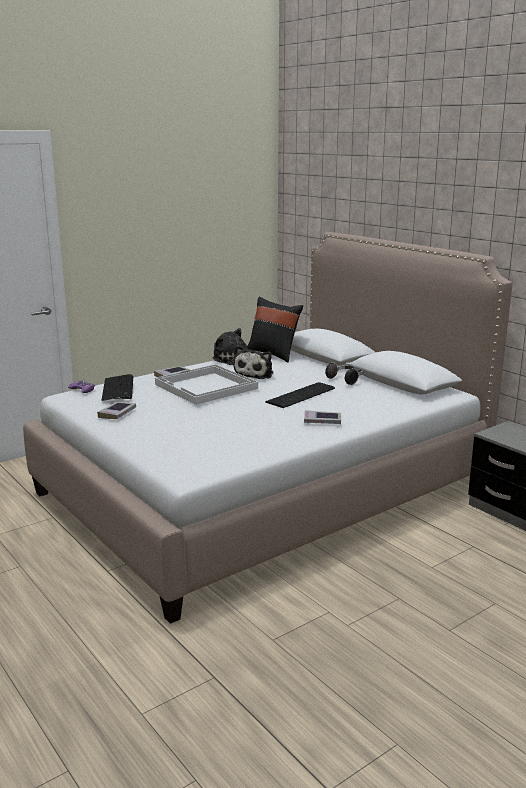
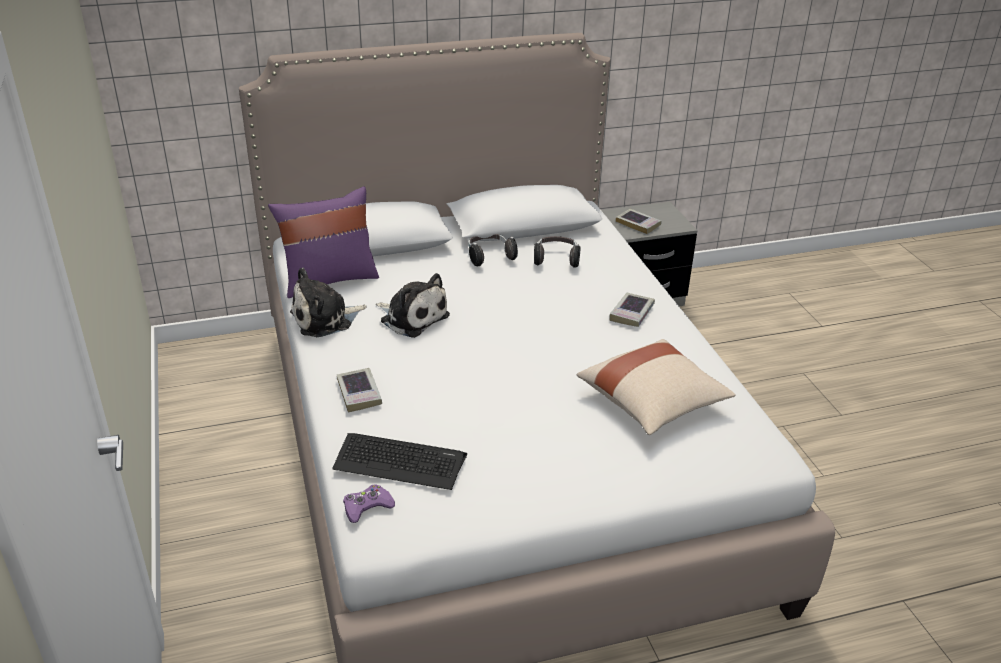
camera: 70 degrees left, 15 degrees up
(117, 413) = (513, 482): book -> book (638, 224)
(206, 387) = (449, 371): white tray -> none
(219, 437) = (653, 403): none -> beige pillow
(274, 354) = (329, 279): black pillow -> purple pillow
(302, 395) = (530, 302): keyboard -> none
(366, 395) = (556, 260): none -> headphones

